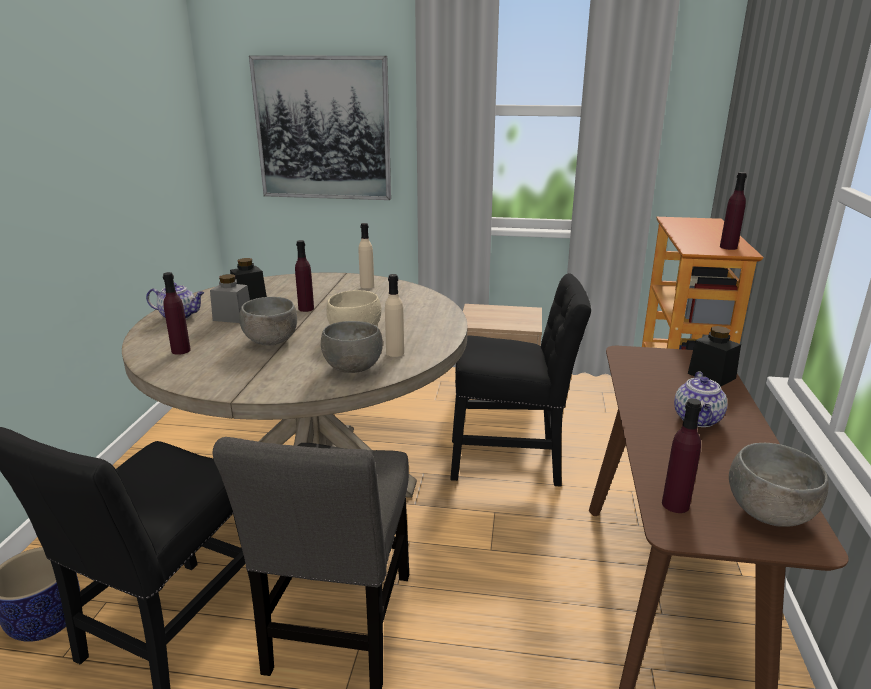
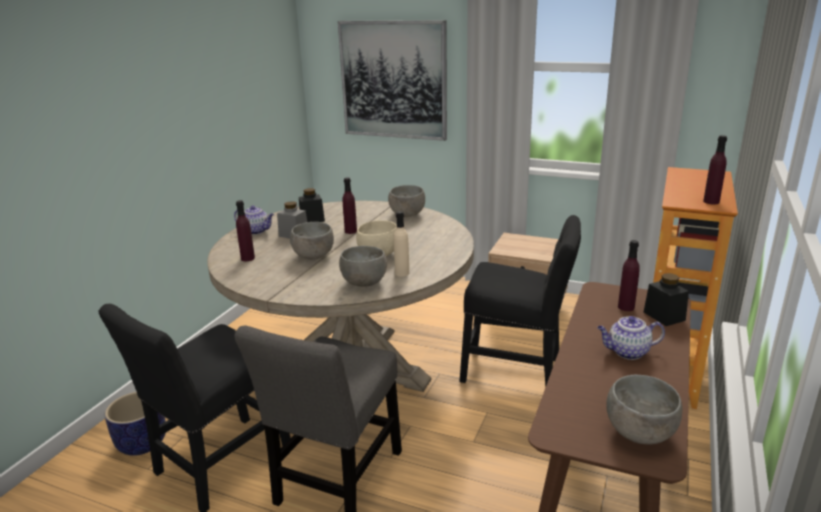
camera: 15 degrees right, 0 degrees up
(367, 286) = (406, 214): beige bottle -> grey bowl
(675, 504) = (565, 416): purple bottle -> purple bottle (626, 307)
(698, 420) = (627, 352): teapot -> teapot turned 60 degrees clockwise

